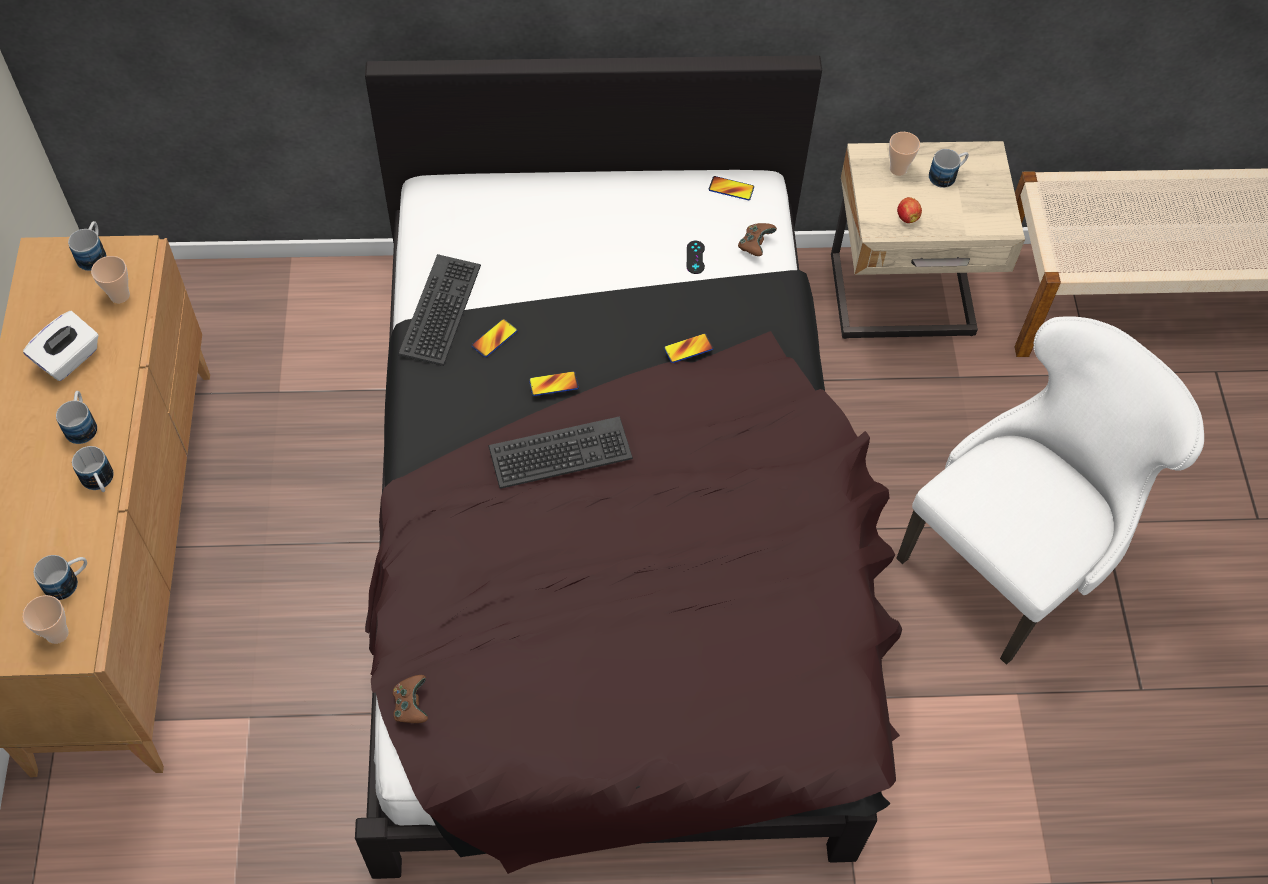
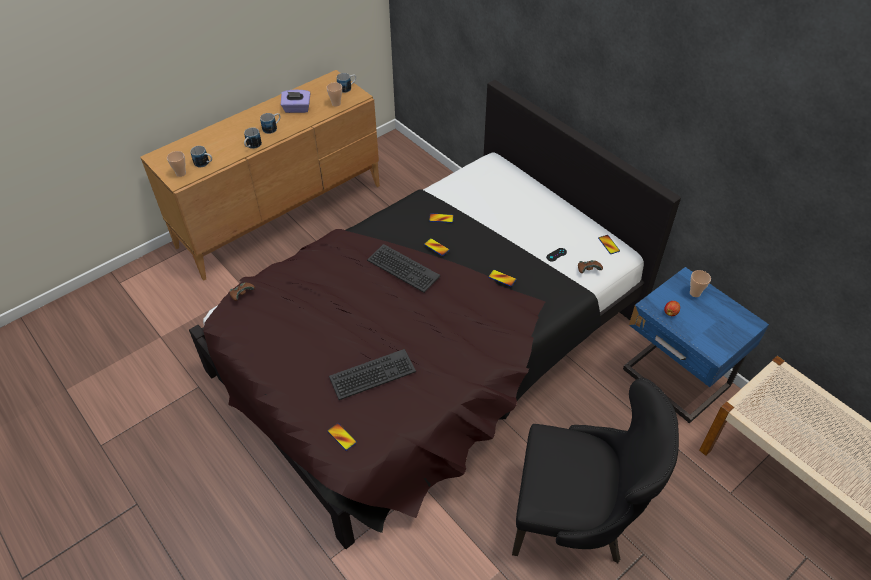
camera: 55 degrees right, 10 degrees down
(69, 359) = (297, 109): white tissue box -> purple tissue box
(441, 310) = (437, 196): keyboard -> keyboard (373, 375)
(803, 727) = (342, 437): none -> phone
(903, 300) = (674, 381): beige nightstand -> blue nightstand
(947, 175) = (716, 314): mug -> none
(1009, 560) = (574, 520): white chair -> black chair

